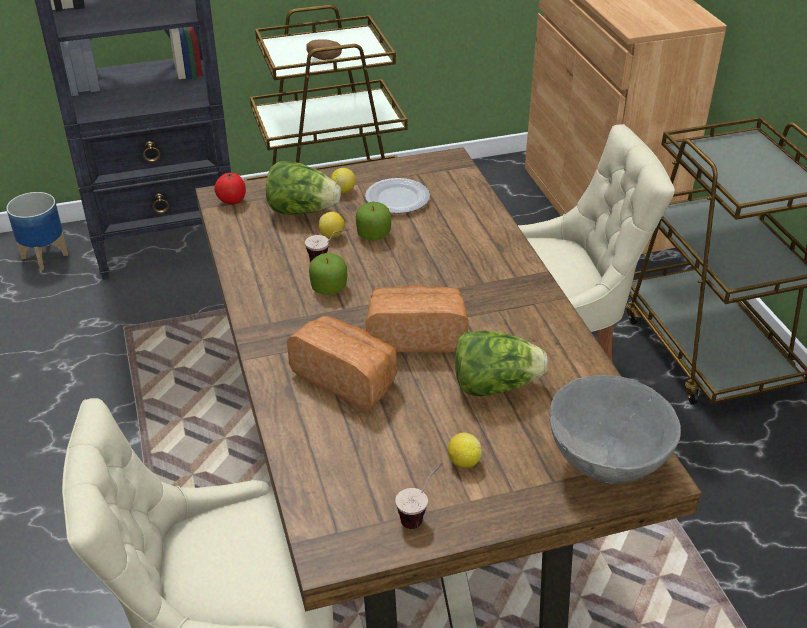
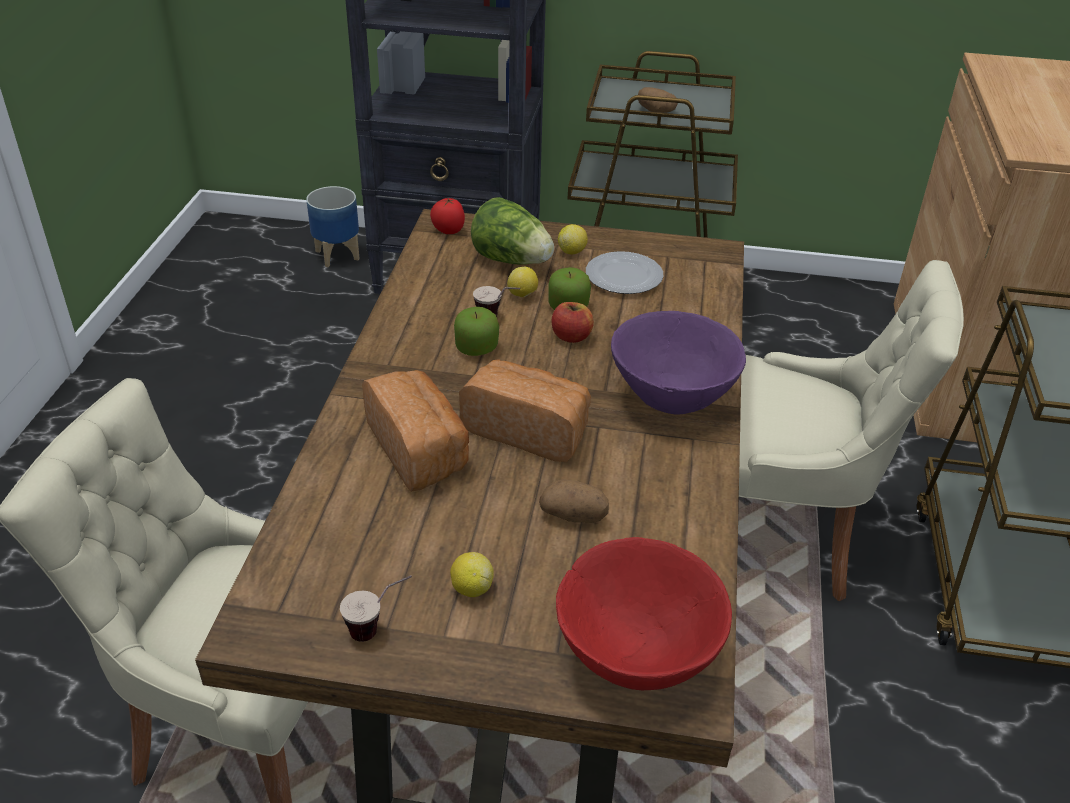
camera: 25 degrees right, 0 degrees up
(393, 256) = (571, 336): none -> apple
(494, 385) = (574, 515): lettuce -> potato
(499, 281) = (671, 399): none -> purple bowl
(605, 463) = (636, 657): grey bowl -> red bowl

